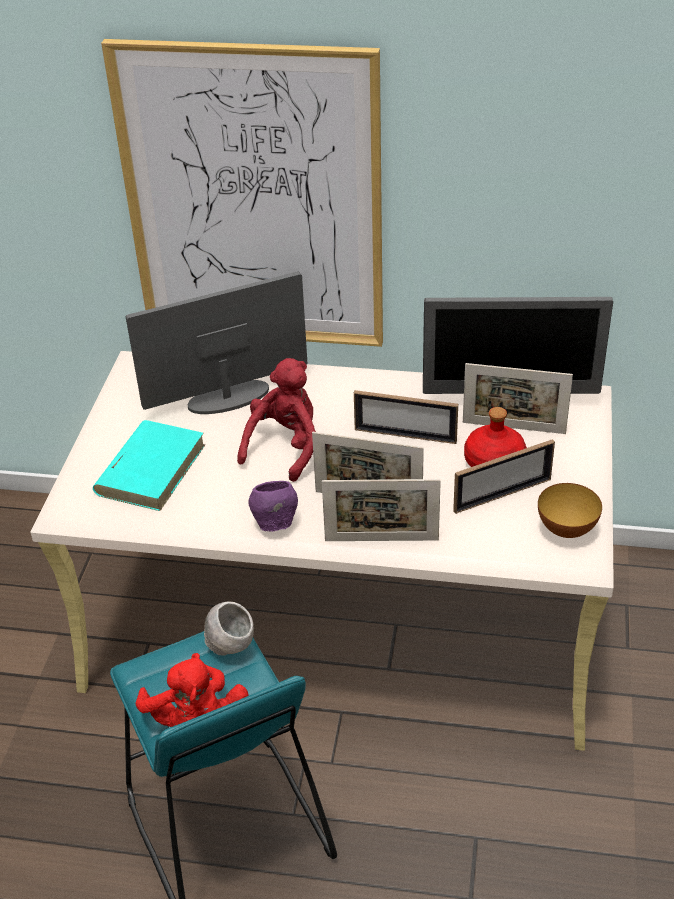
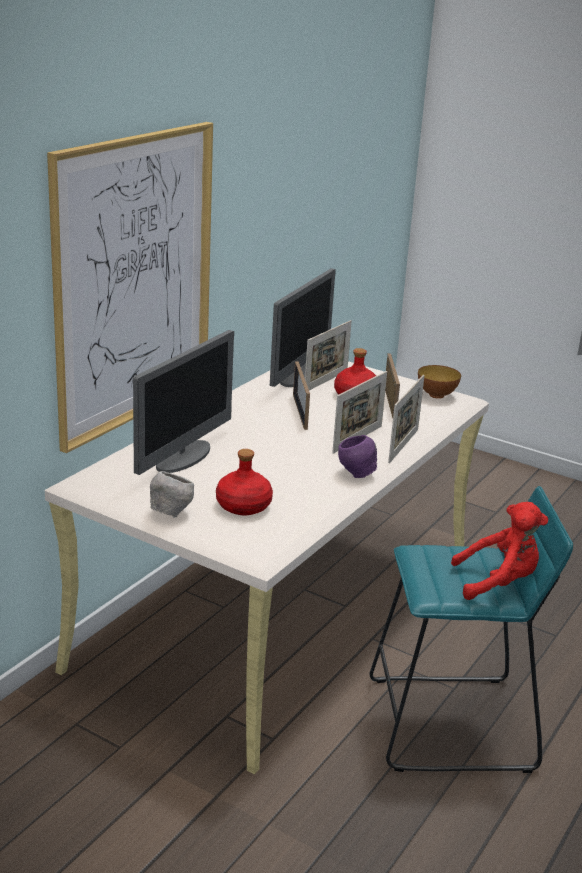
camera: 70 degrees left, 15 degrees down
(151, 468) = (243, 505): turquoise book -> red bottle
(227, 398) = (184, 457): monitor -> monitor turned 150 degrees counterclockwise
(231, 648) = (431, 552): grey bowl -> grey bowl (170, 514)
(285, 447) = (270, 451): red plush toy -> none
(405, 435) = (300, 412): picture frame -> picture frame turned 135 degrees clockwise

